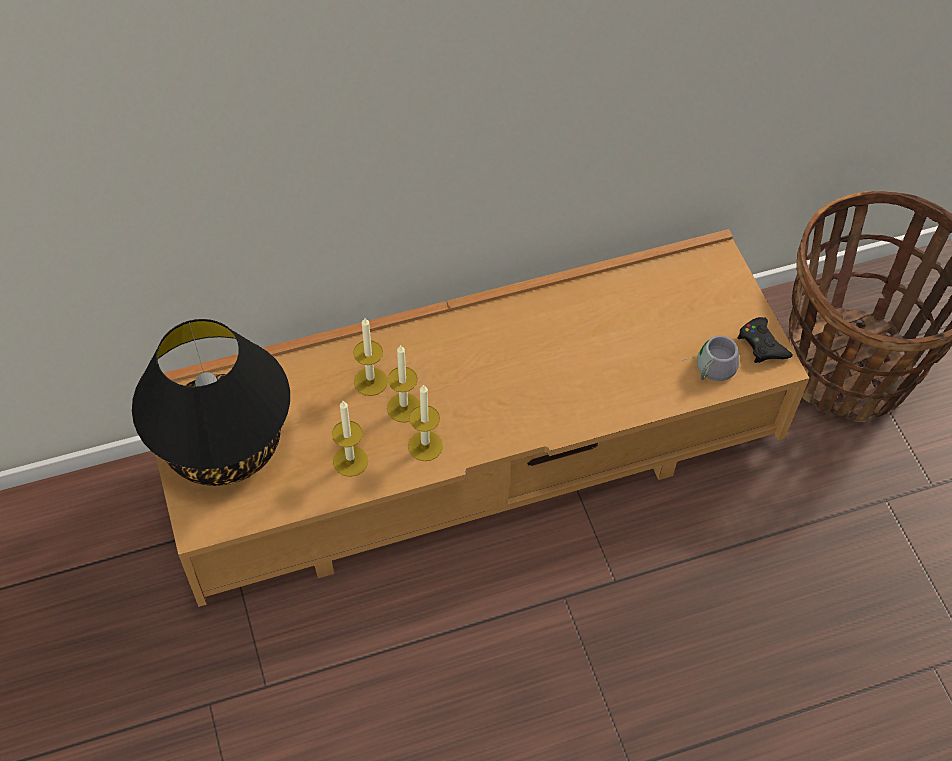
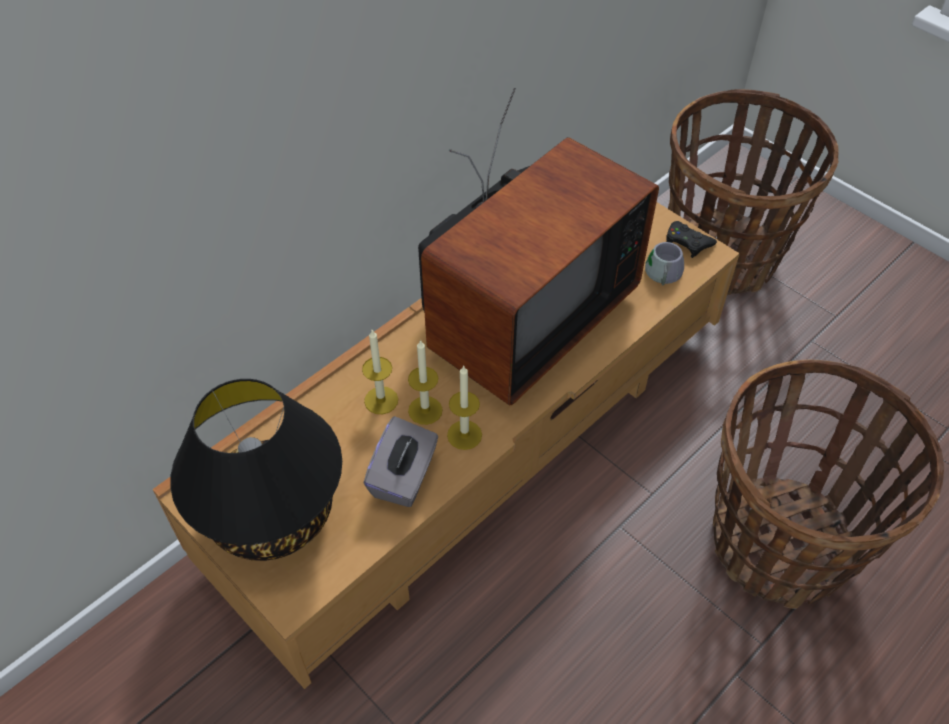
camera: 25 degrees left, 5 degrees down
(350, 461) = (404, 477): candle -> grey tissue box
(545, 355) = (521, 317): none -> television
(711, 685) = (780, 543): none -> basket

